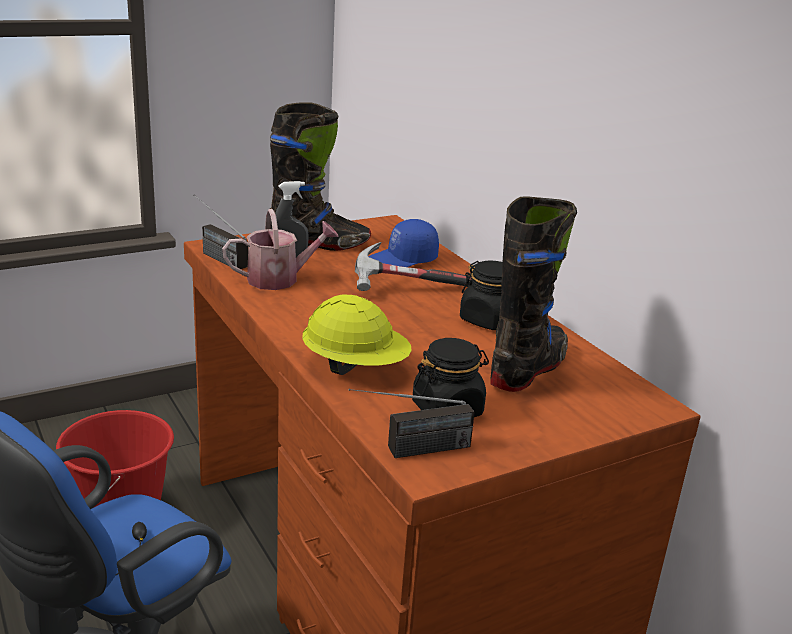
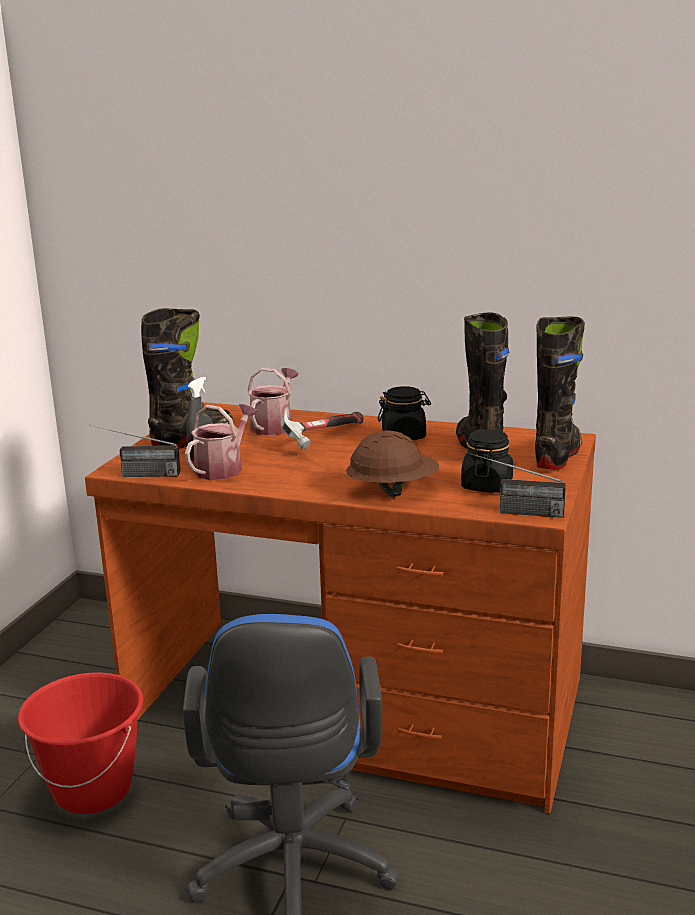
camera: 40 degrees left, 5 degrees down
(355, 367) = (392, 490): yellow hard hat -> brown hard hat
(403, 260) = (274, 425): blue cap -> watering can
(409, 451) = (514, 511): radio -> radio turned 75 degrees clockwise
(596, 417) = (558, 456): none -> black boot

